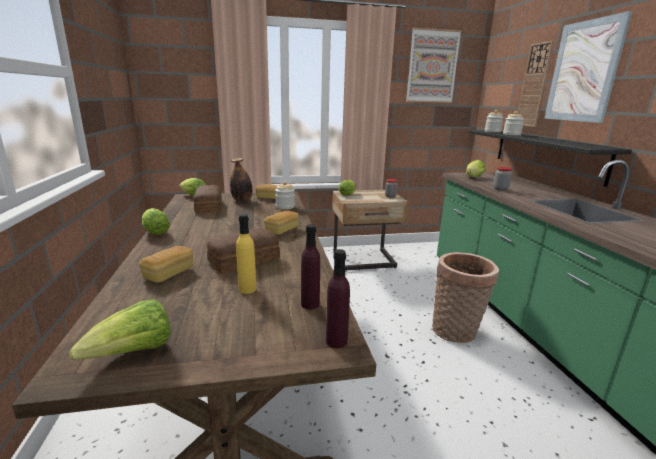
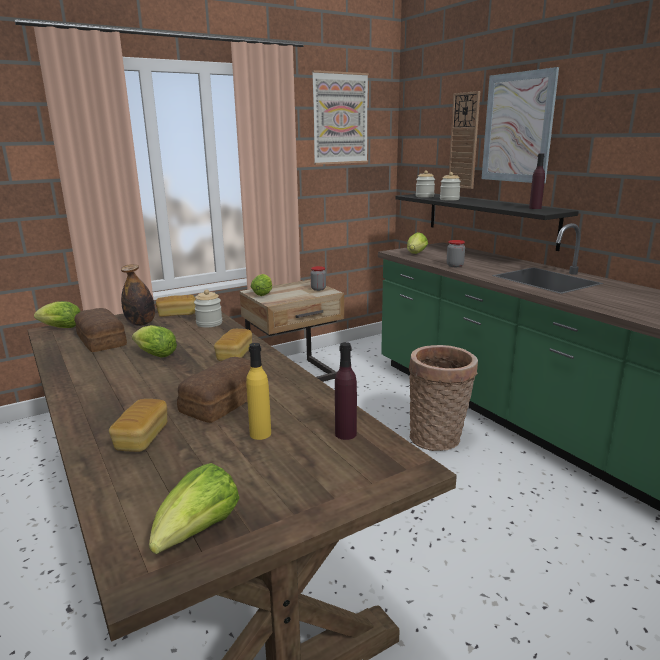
camera: 20 degrees left, 0 degrees up
(155, 232) = (59, 389): lettuce -> lettuce (153, 355)
(336, 341) = (404, 463): purple bottle -> purple bottle (535, 208)

